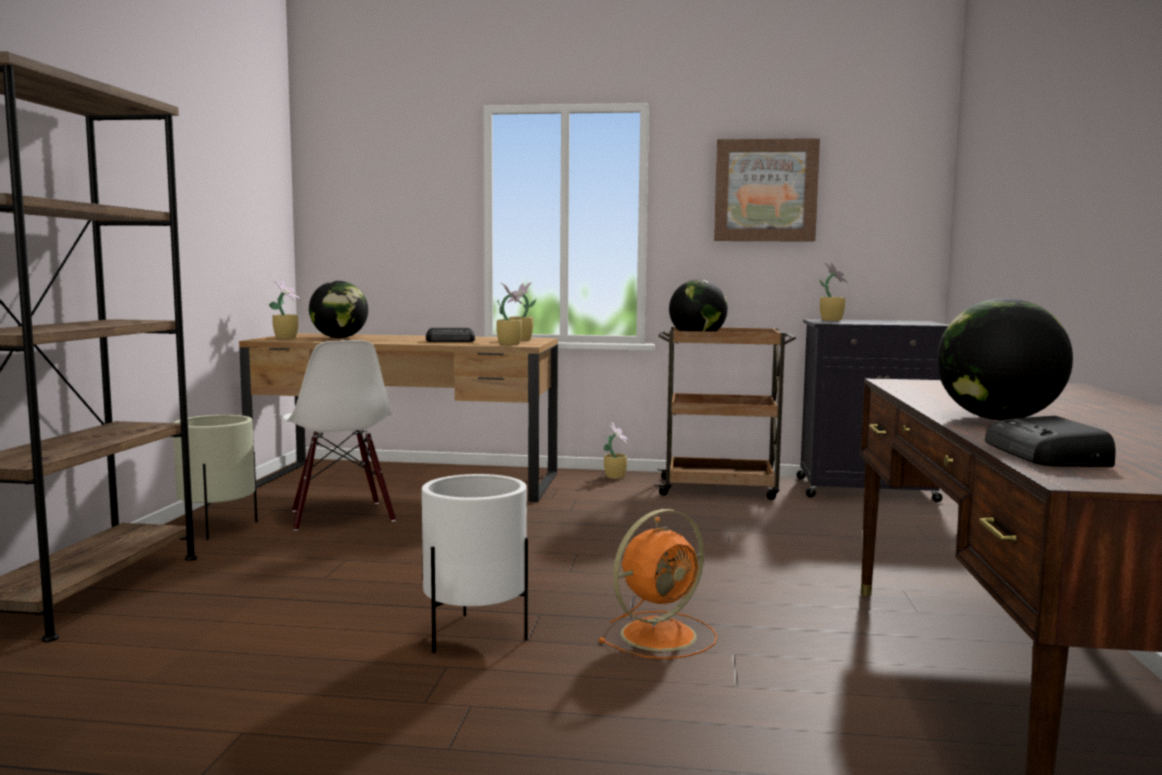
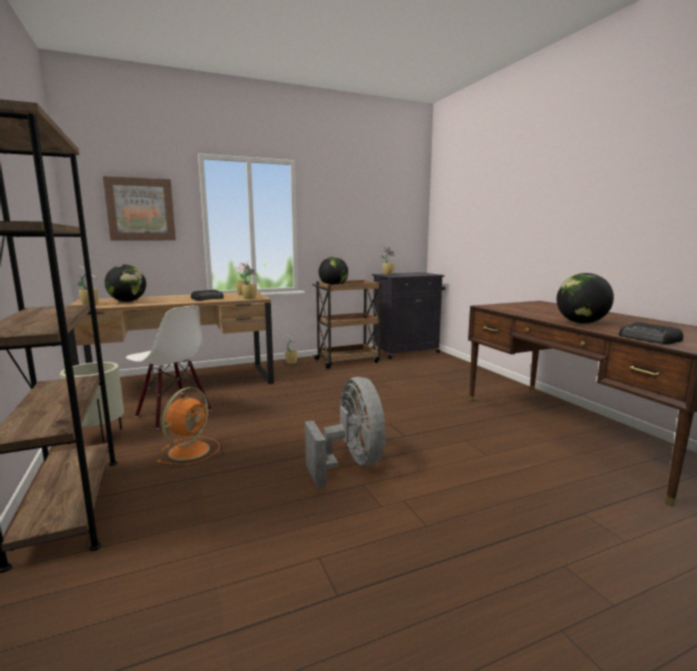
camera: 30 degrees left, 5 degrees up
(475, 635) = (351, 463): white planter -> grey fan
(661, 634) = (427, 439): orange fan -> orange fan (190, 450)
(765, 191) = (353, 210): picture -> picture (141, 209)

